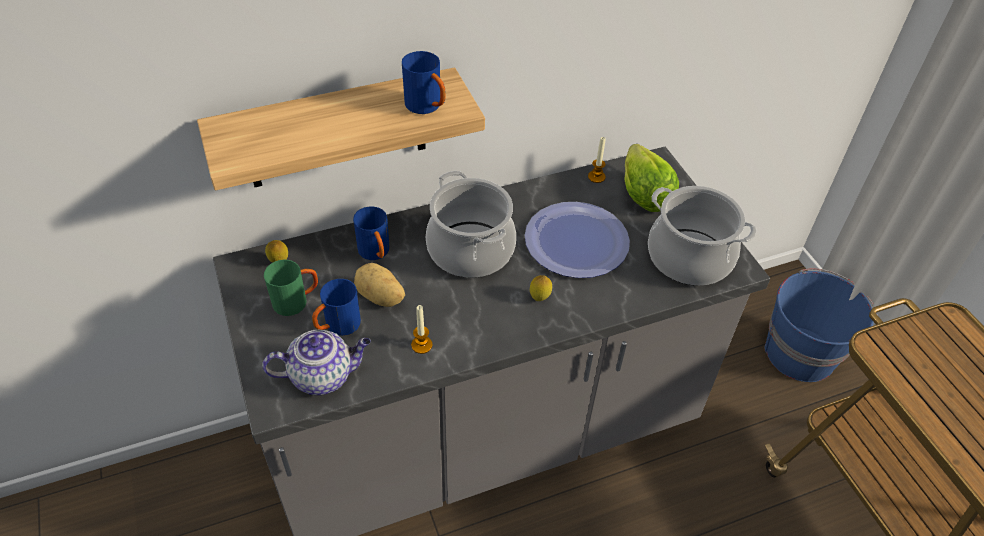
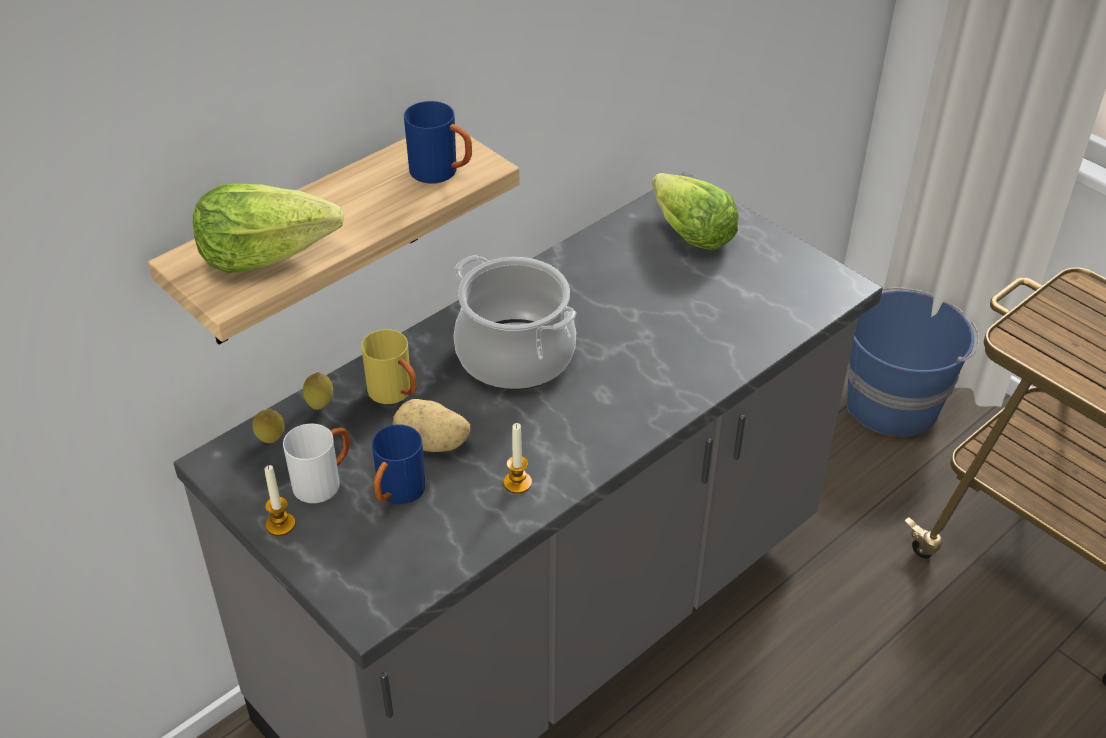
camera: 20 degrees left, 5 degrees down
(273, 135) = (266, 253): none -> lettuce
(297, 301) = (324, 481): green mug -> white mug
(323, 375) = (412, 556): teapot -> none
(376, 254) = (396, 394): blue mug -> yellow mug
(539, 298) = (631, 386): lemon -> lemon (320, 406)
(576, 241) = (639, 309): plate -> none
(596, 177) = (622, 228): candle -> candle (280, 524)
(689, 258) = (781, 290): cooking pot -> none

